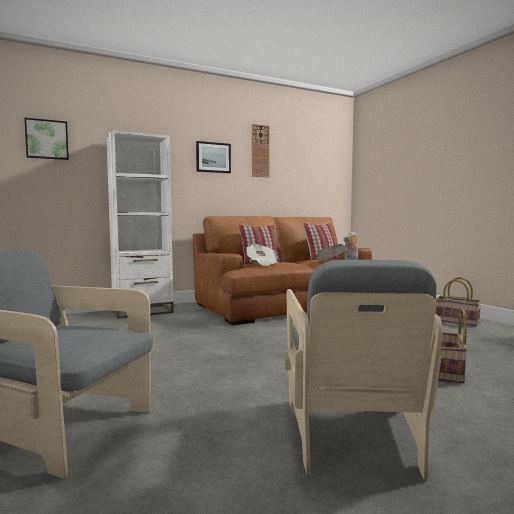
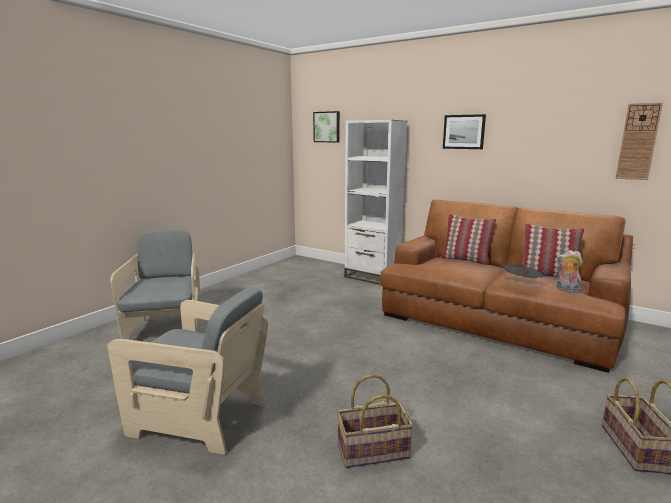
camera: 60 degrees right, 10 degrees up
(260, 151) = (529, 119): wall clock -> wall clock (638, 142)
(262, 264) = (434, 264): newspaper -> none
(351, 433) = (199, 417): grey armchair -> grey armchair turned 135 degrees counterclockwise

